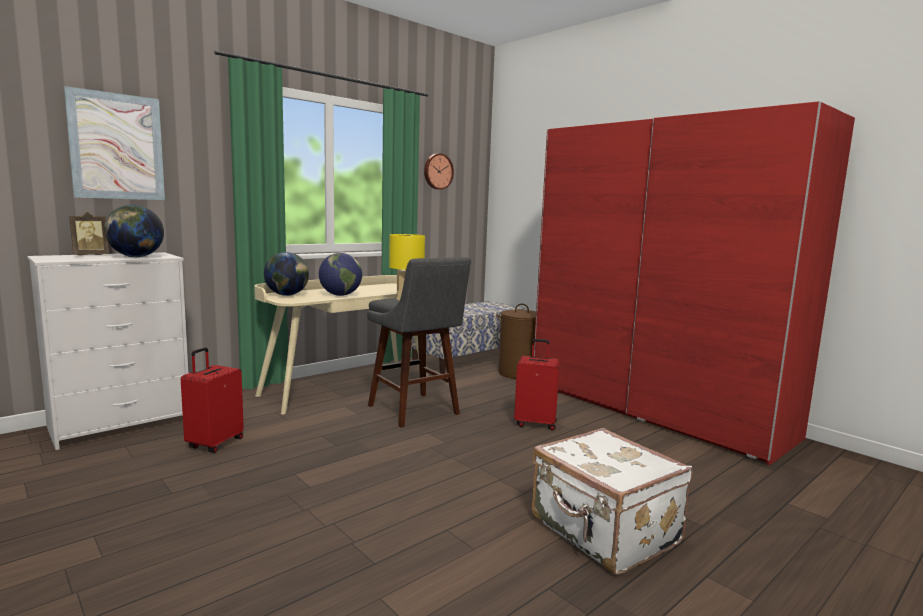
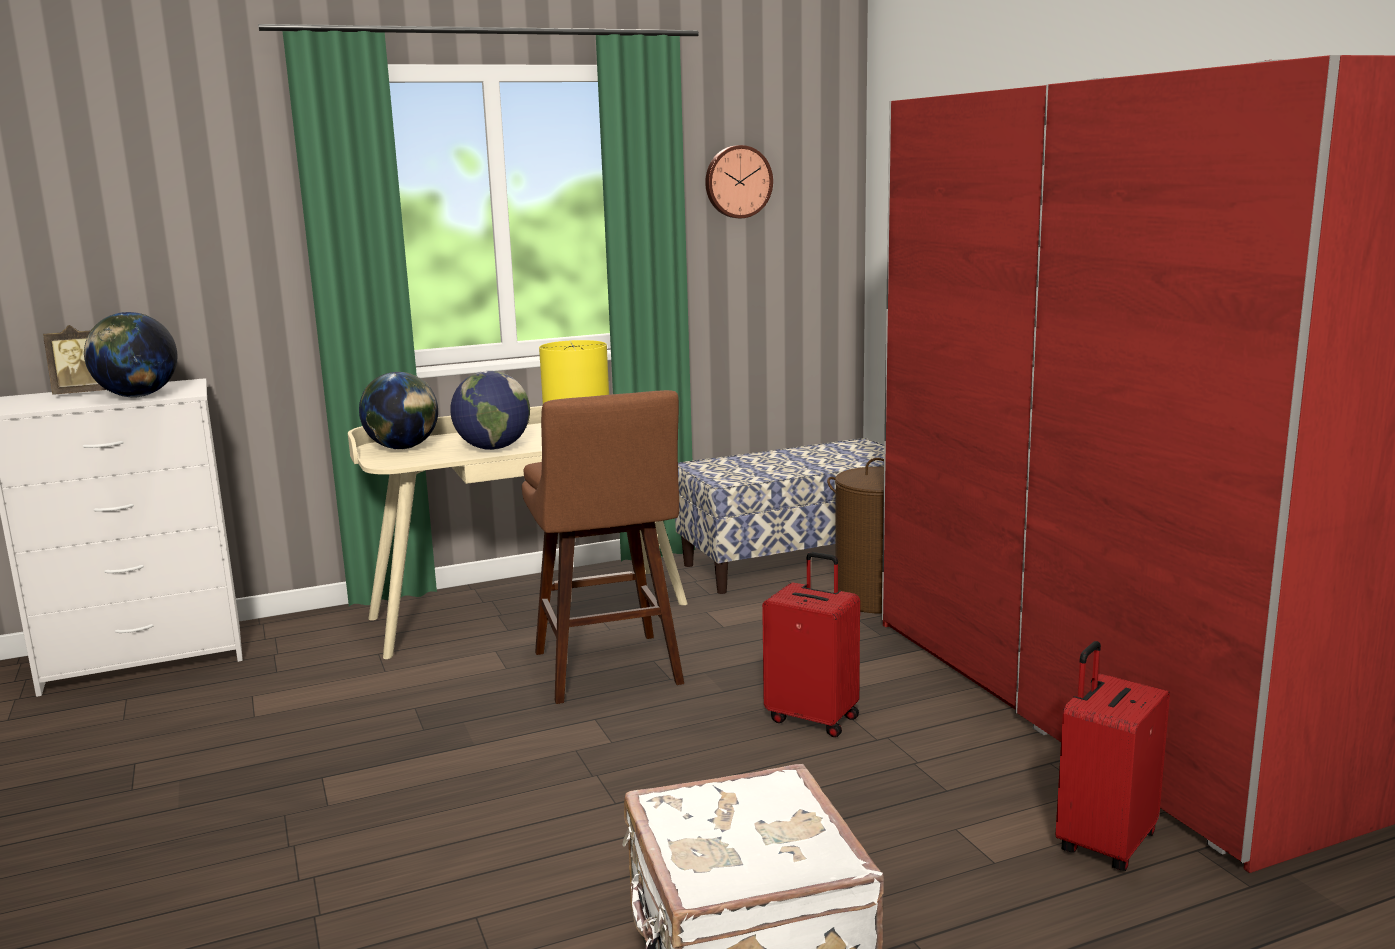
camera: 20 degrees right, 5 degrees up
(117, 147) = (117, 210): picture -> none
(214, 443) = (247, 707): red suitcase -> red suitcase (1103, 843)
(415, 411) = (609, 671): grey stool -> brown stool

